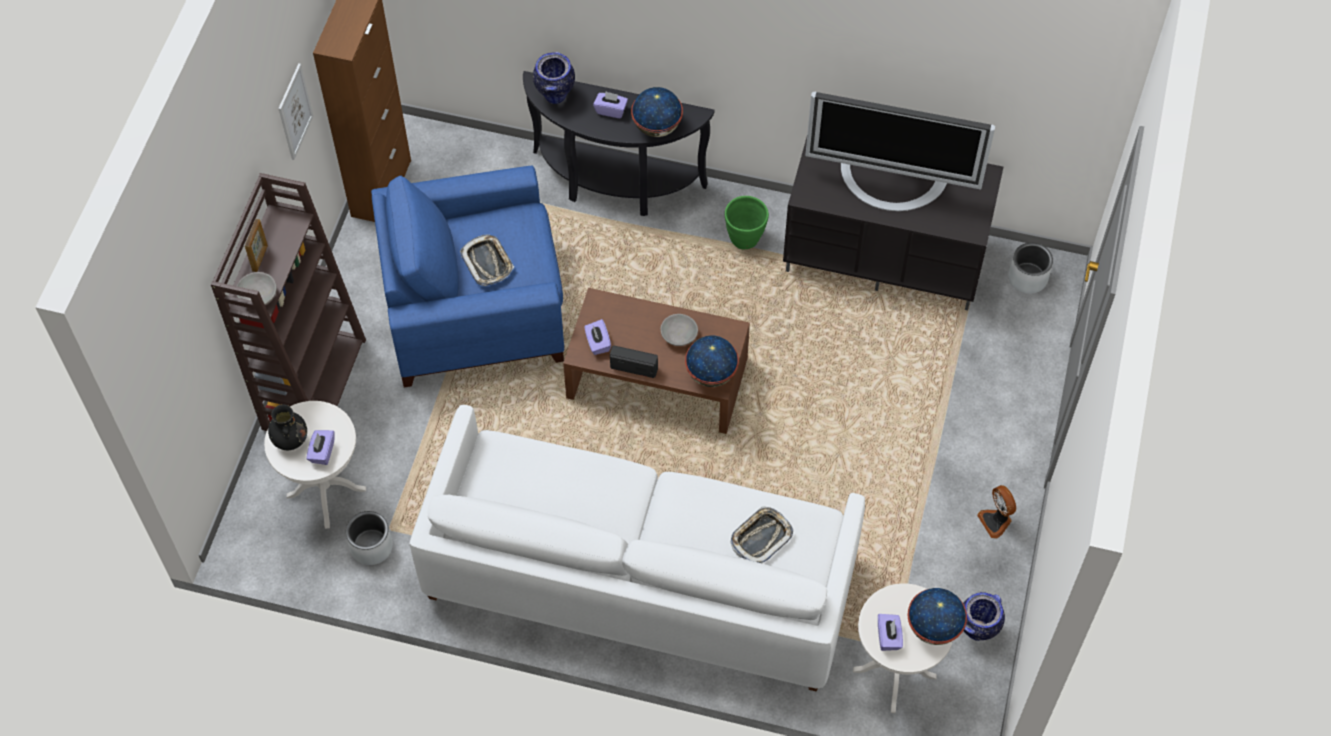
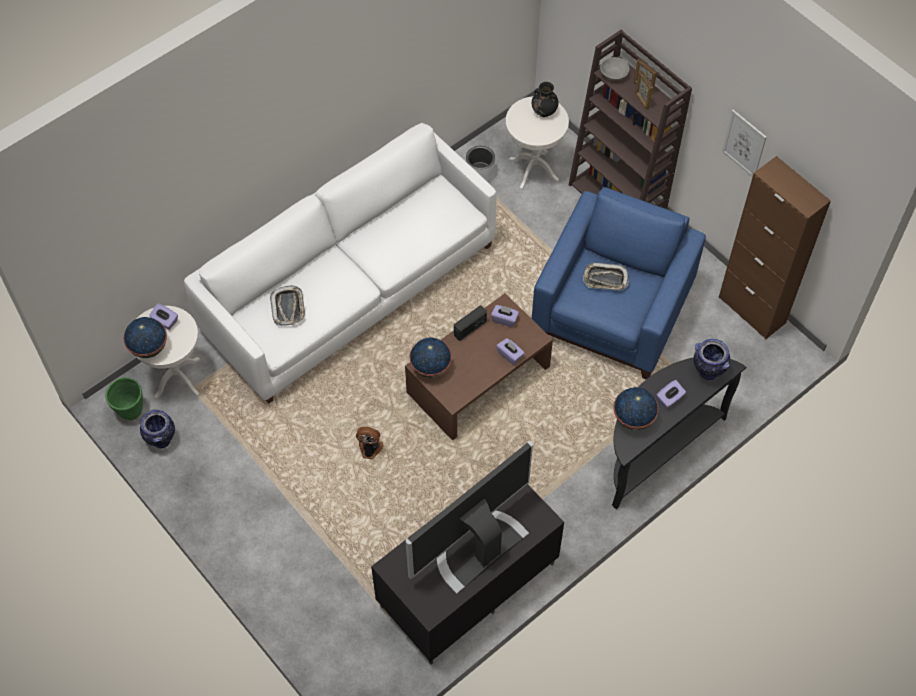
camera: 125 degrees right, 0 degrees up
(282, 249) = (642, 101): none -> picture frame
(322, 452) = (523, 121): purple tissue box -> purple tissue box (510, 355)
(679, 336) = (474, 367): grey bowl -> none
(745, 239) = (549, 502): green planter -> green planter (130, 411)
(996, 521) = (218, 505): fan -> fan (370, 449)
(1027, 278) = (374, 669): grey planter -> none

